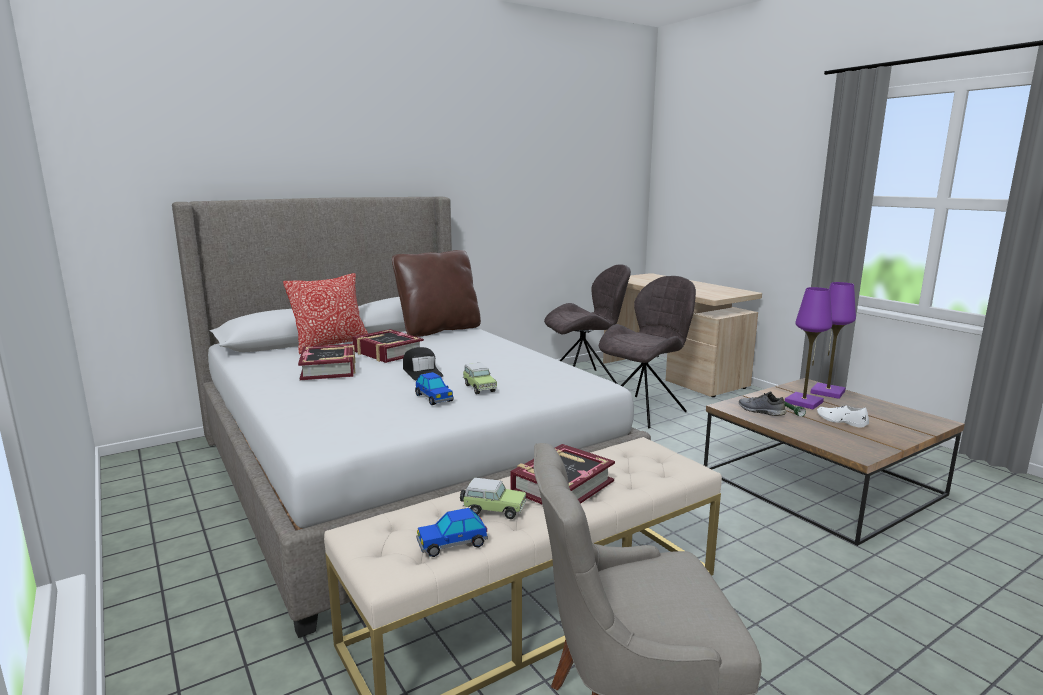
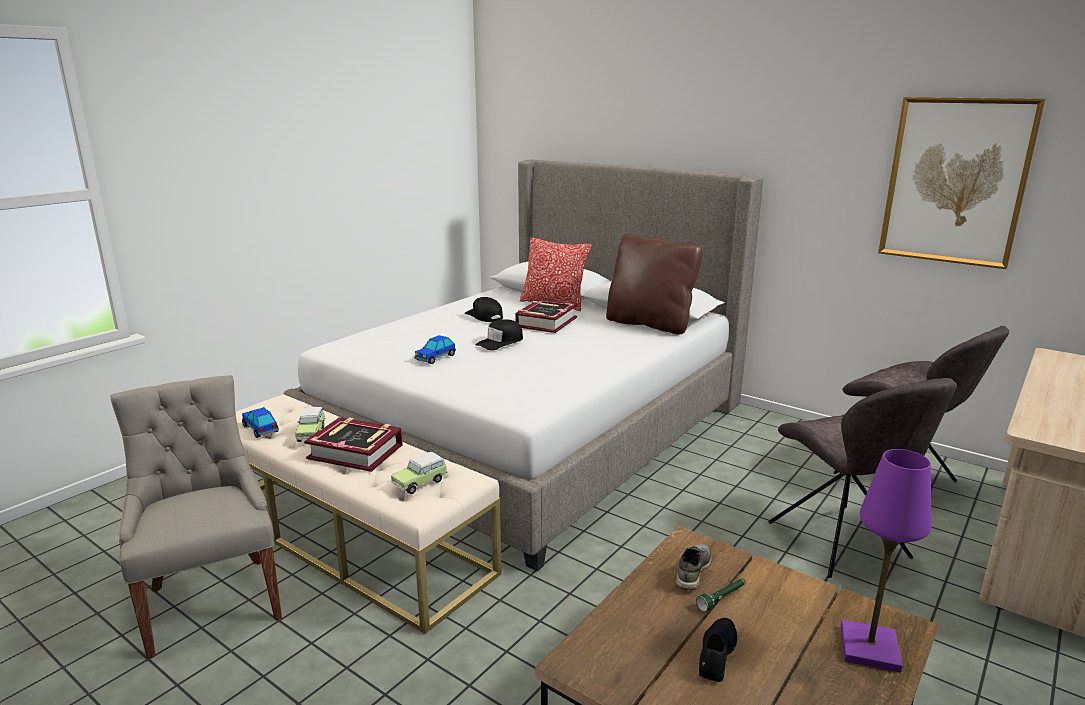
camera: 70 degrees right, 5 degrees up
(329, 369) = (484, 316): book -> black cap
(479, 387) = (474, 367): toy car -> toy car (421, 482)
(549, 188) = (955, 181): none -> picture
(644, 410) = (841, 543): grey chair -> grey chair turned 45 degrees clockwise
(804, 402) = (778, 616): purple table lamp -> none
(841, 421) = (716, 654): white shoe -> black shoe

